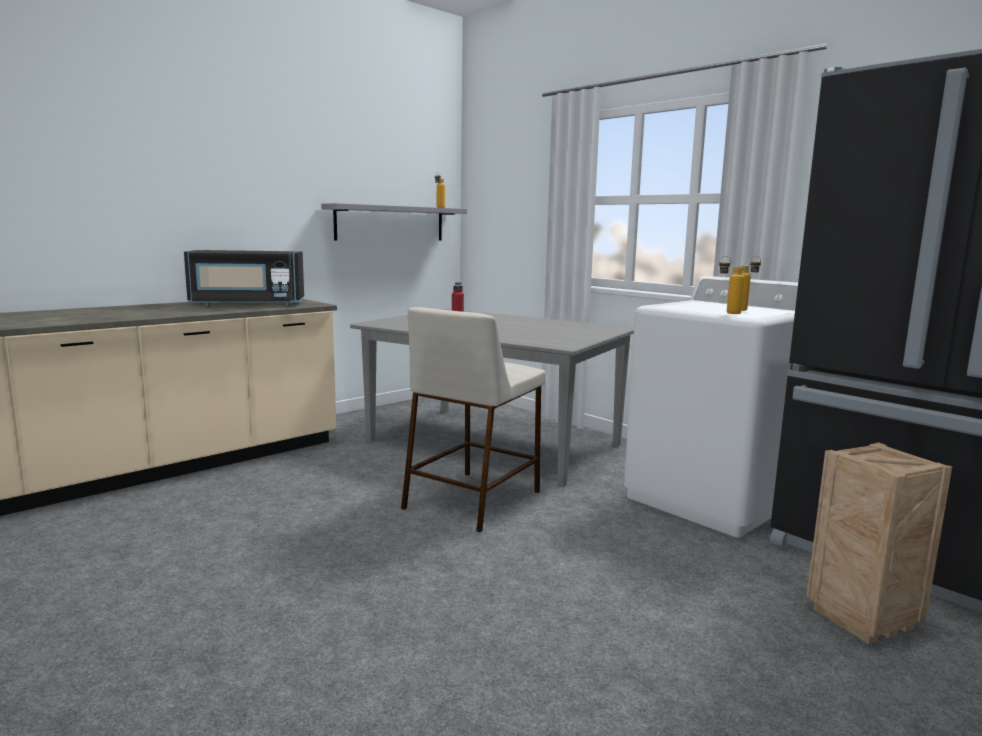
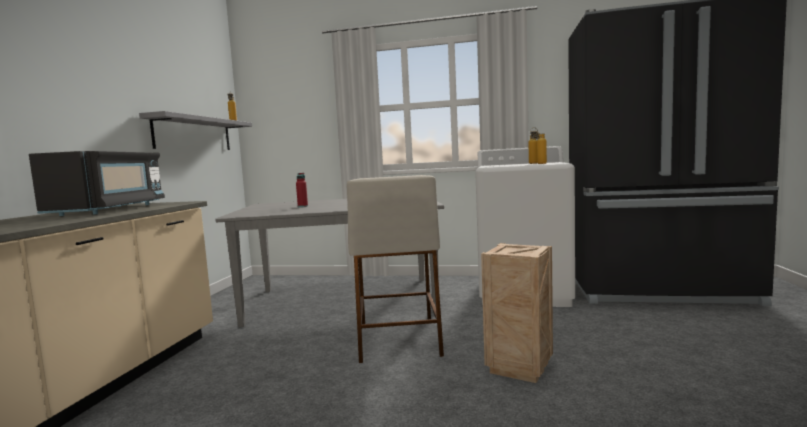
camera: 35 degrees left, 5 degrees down
(247, 304) = (110, 210): black microwave -> black microwave turned 45 degrees counterclockwise
(862, 618) = (685, 323): crate -> crate (519, 367)

